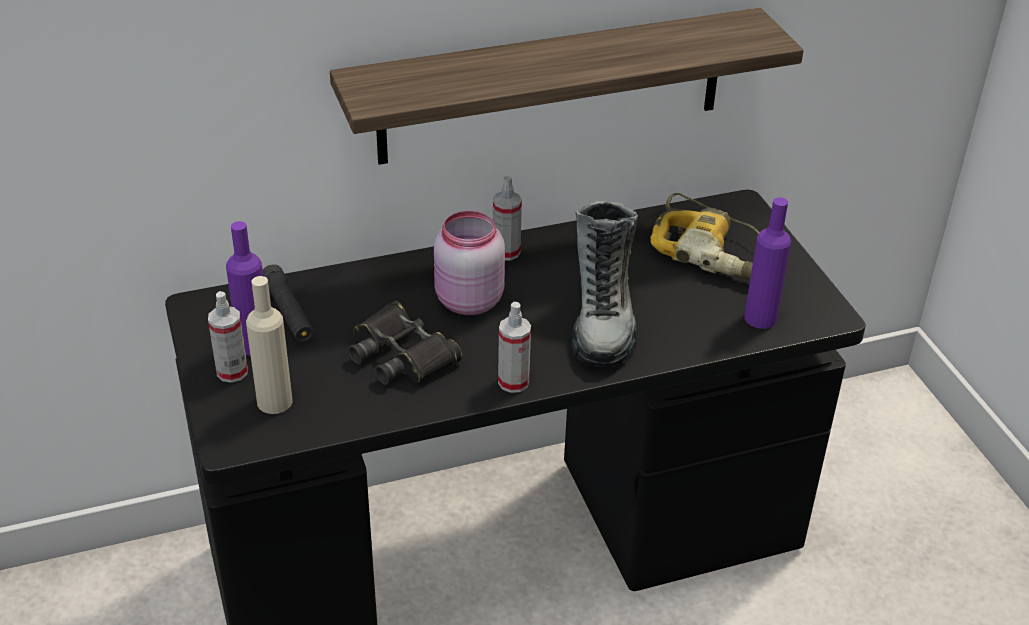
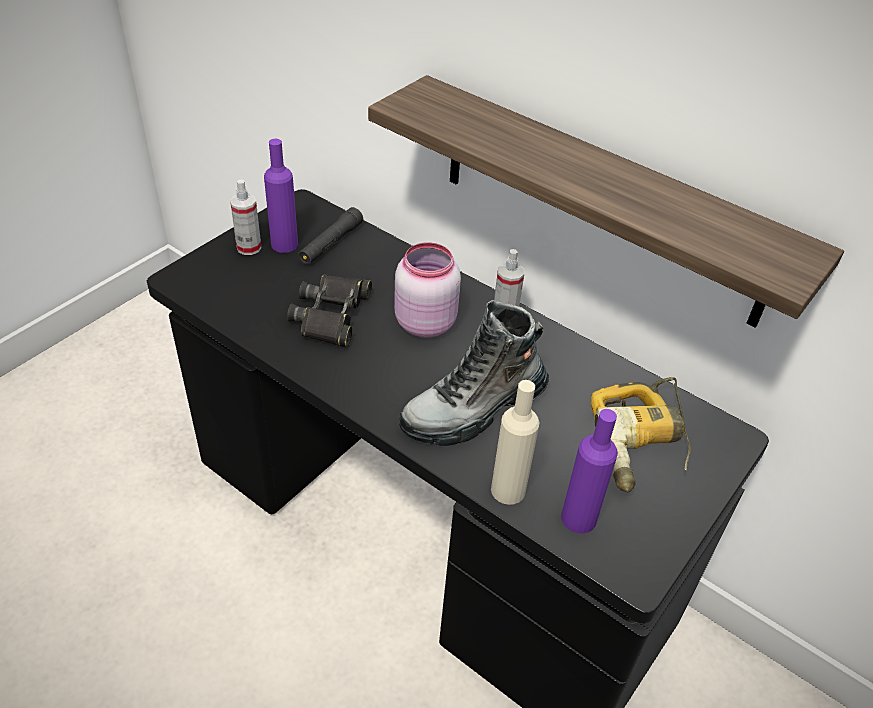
camera: 55 degrees right, 5 degrees up
(274, 401) = (233, 279): beige bottle -> beige bottle (508, 490)
(513, 382) = (349, 388): spray bottle -> none

